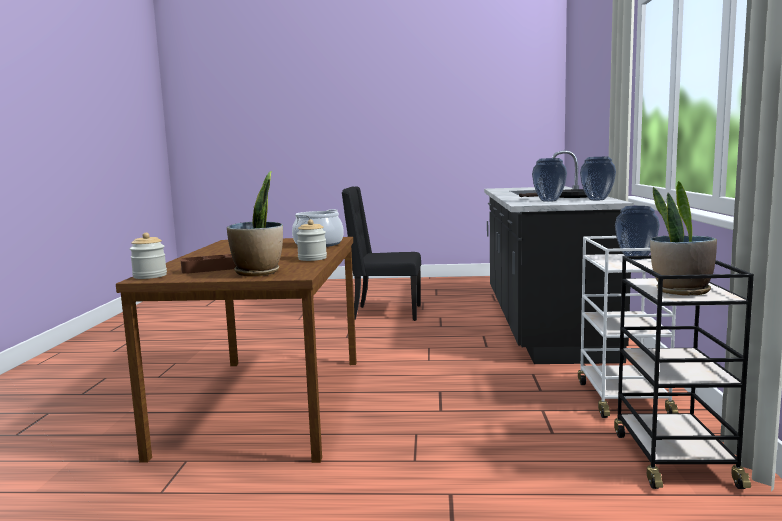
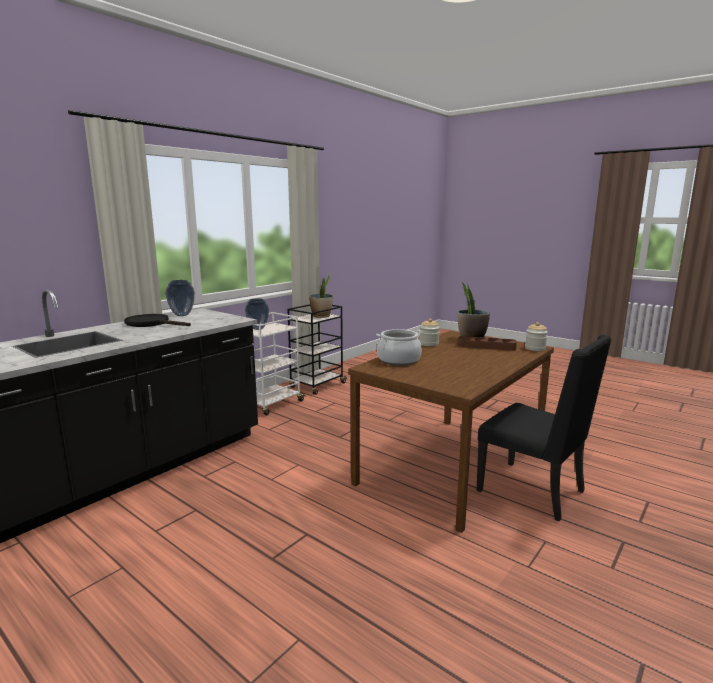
camera: 145 degrees left, 5 degrees up
(385, 313) = (175, 582): black chair -> black chair (533, 491)
(548, 201) = (202, 320): vase -> none

